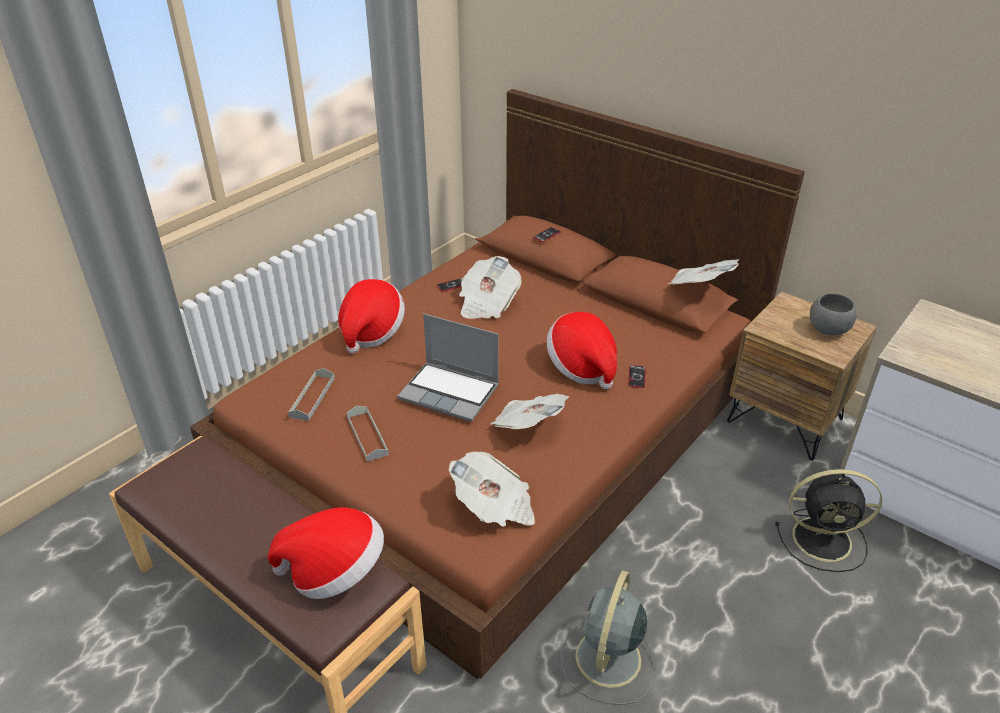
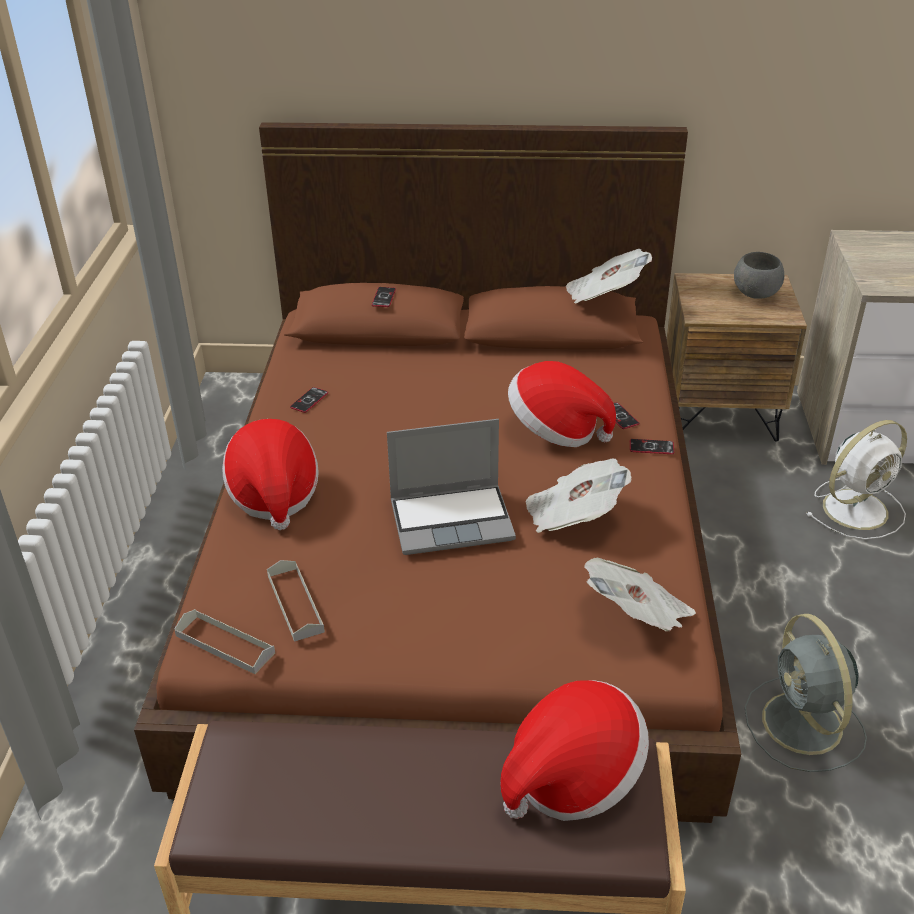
camera: 35 degrees left, 0 degrees up
(367, 436) = (414, 614): grey tray -> grey tray (225, 644)
(487, 304) = (376, 405): newspaper -> none
(634, 407) = (651, 447): none -> phone
(824, 539) = (857, 508): black fan -> white fan

